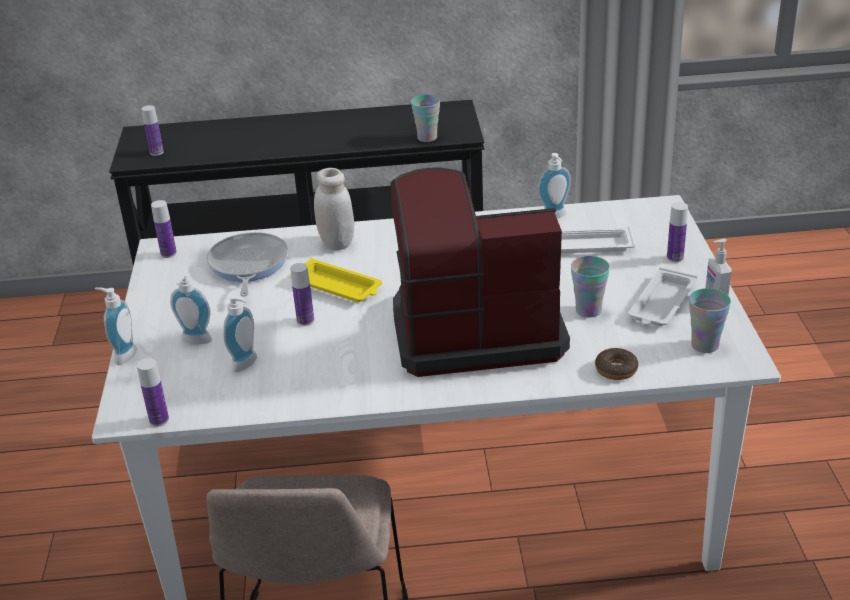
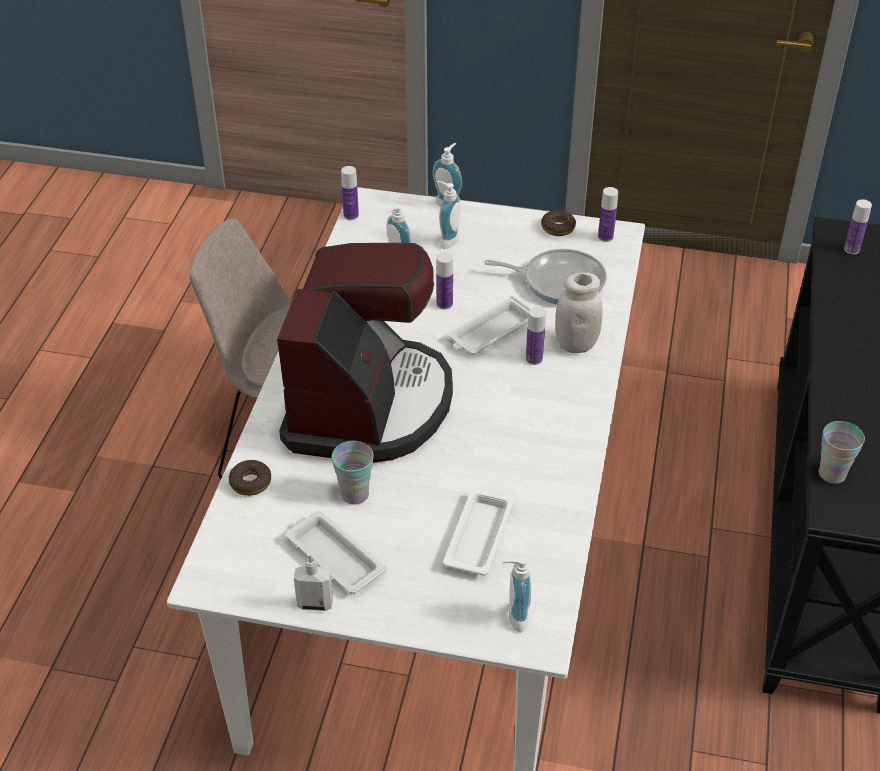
camera: 105 degrees right, 10 degrees up
(157, 281) = (558, 227): none -> donut
(338, 287) = (491, 332): yellow tray -> white tray
(555, 217) = (558, 528): soap dispenser -> soap dispenser (513, 617)
(675, 258) = (415, 603): bottle -> bottle (534, 359)
(705, 345) = (246, 562): cup -> none

